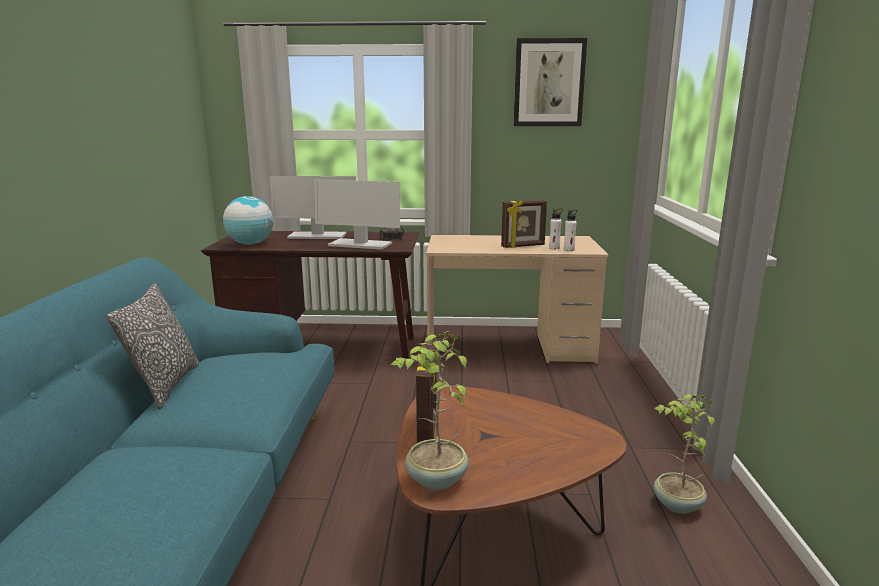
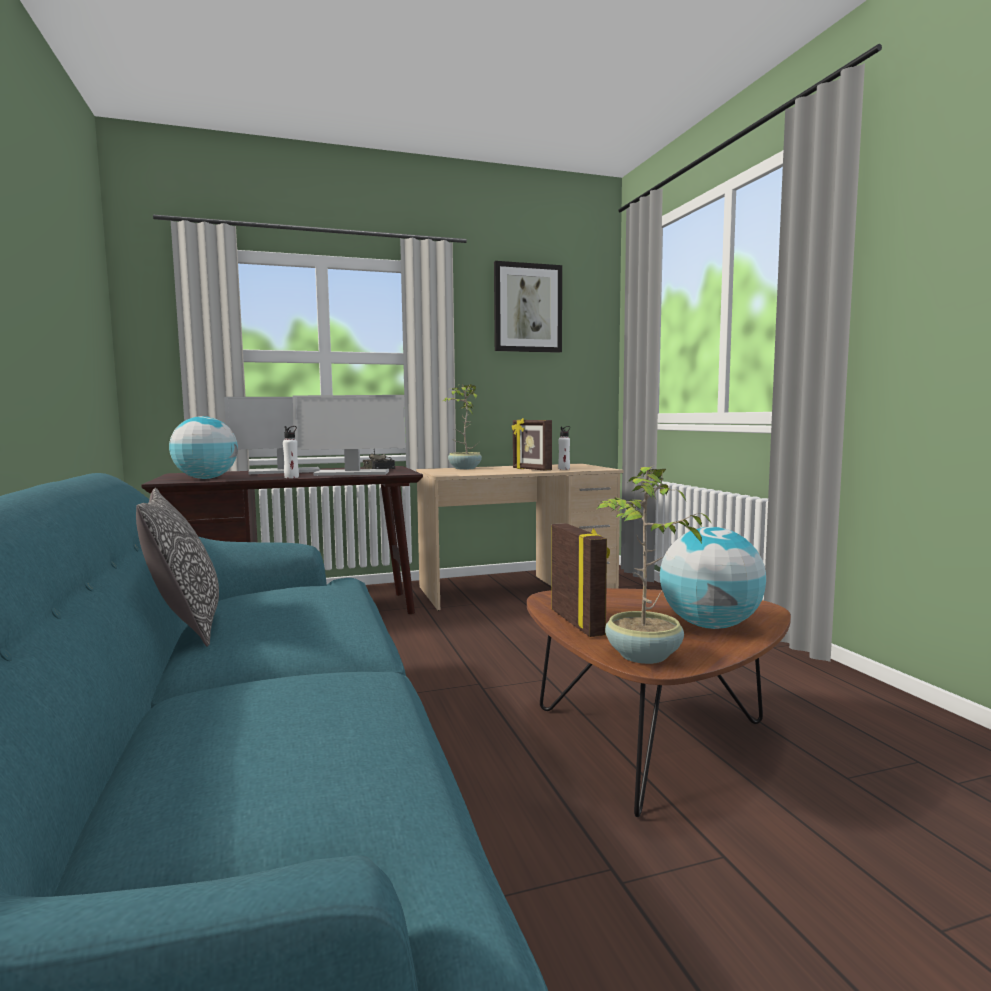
camera: 20 degrees left, 10 degrees down
(523, 246) = (531, 469): picture frame -> picture frame turned 90 degrees clockwise
(529, 456) = (710, 626): none -> globe
(569, 250) = (581, 469): white bottle -> white bottle (291, 477)
(676, 505) = (800, 687): potted plant -> potted plant (464, 468)

